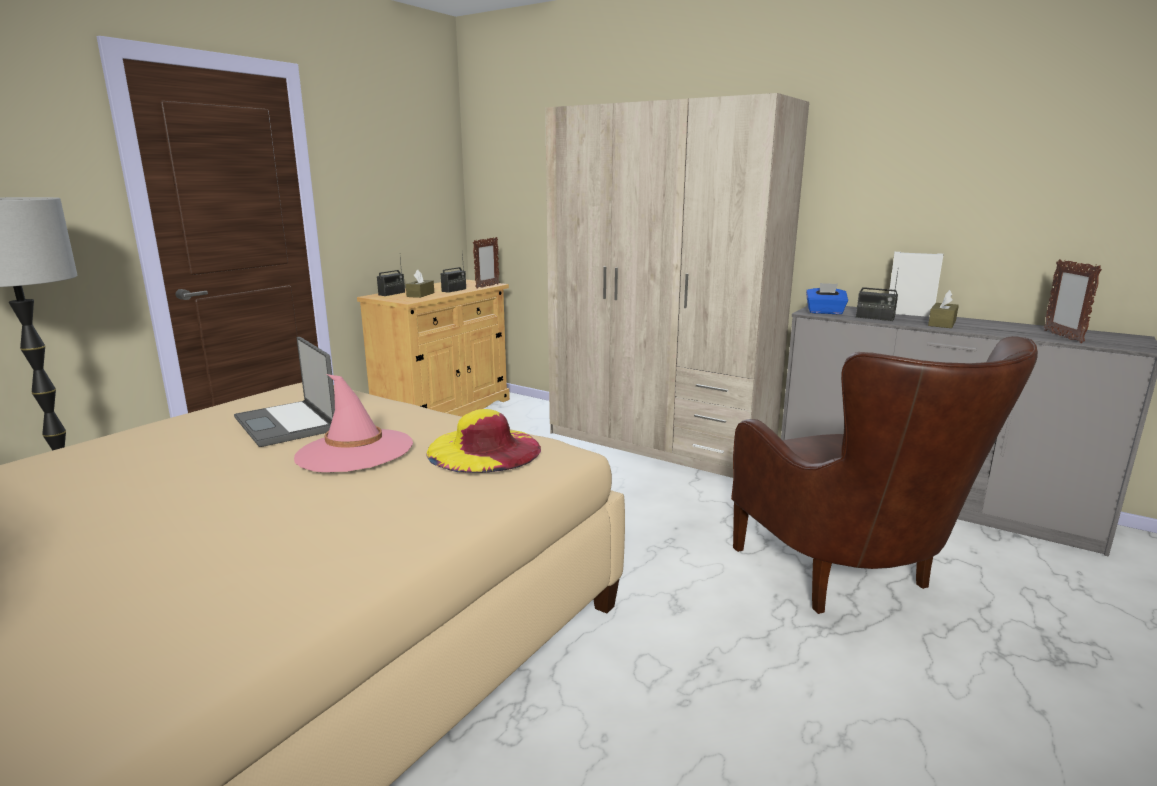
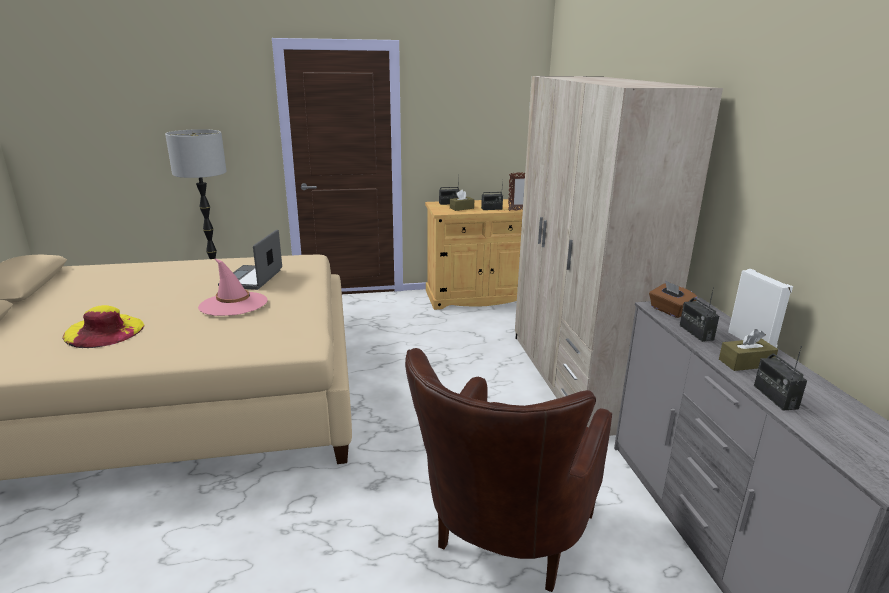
camera: 45 degrees right, 5 degrees up
(484, 449) = (274, 327): yellow hat -> yellow hat (104, 331)
(825, 312) = (669, 311): blue tissue box -> brown tissue box
(1002, 332) = (775, 397): none -> radio
(1062, 336) = (834, 431): picture frame -> none

